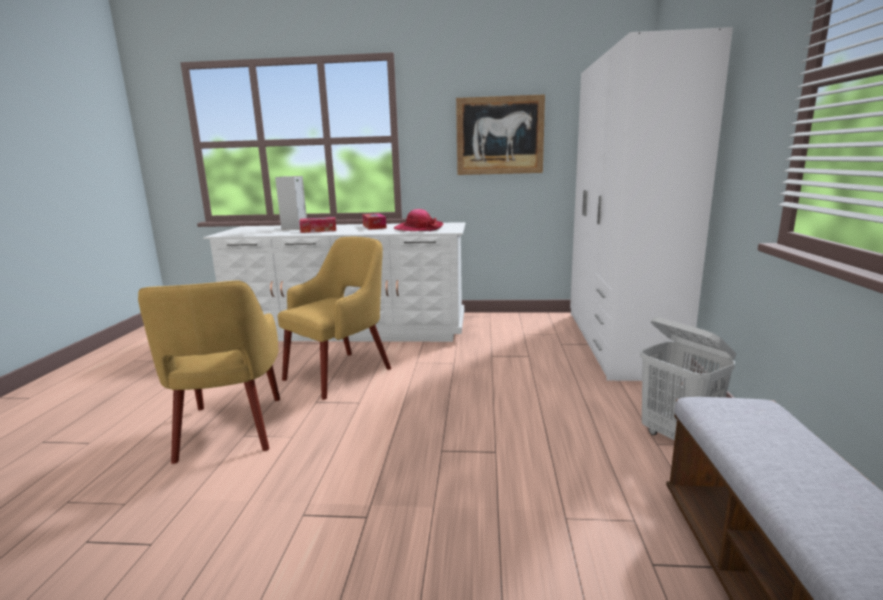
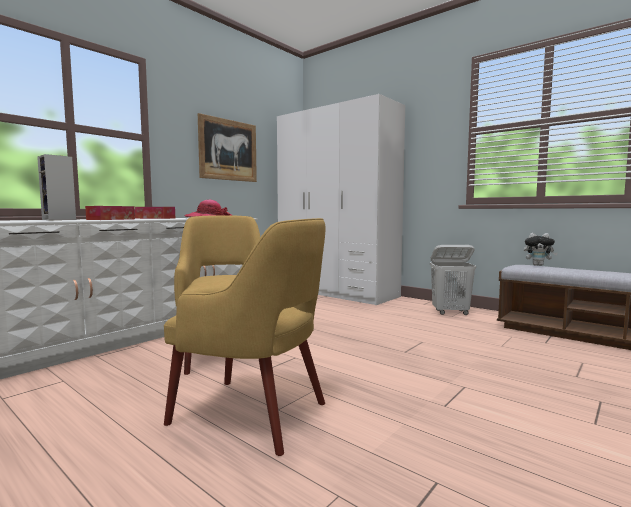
camera: 55 degrees left, 10 degrees down
(782, 420) = (538, 265): none -> plush toy

